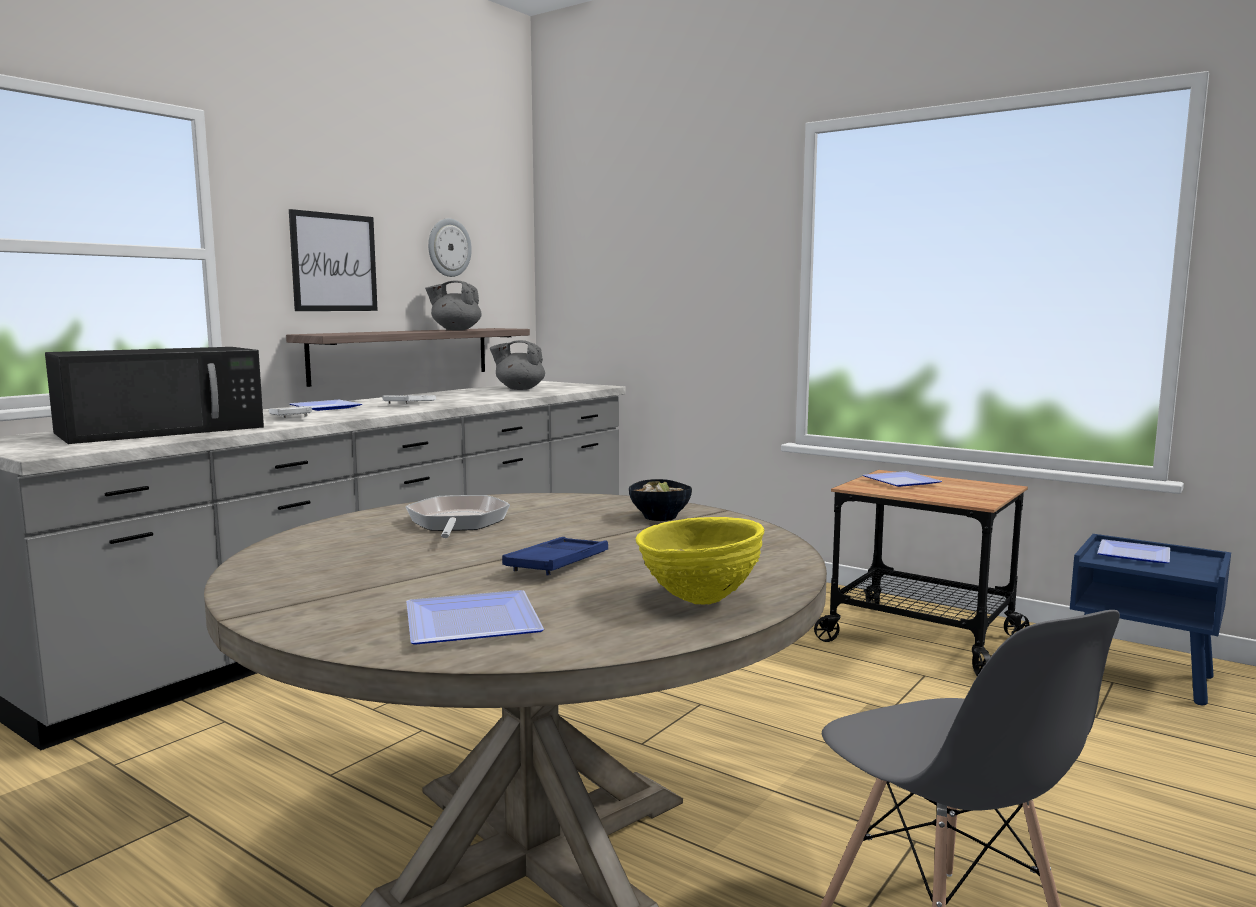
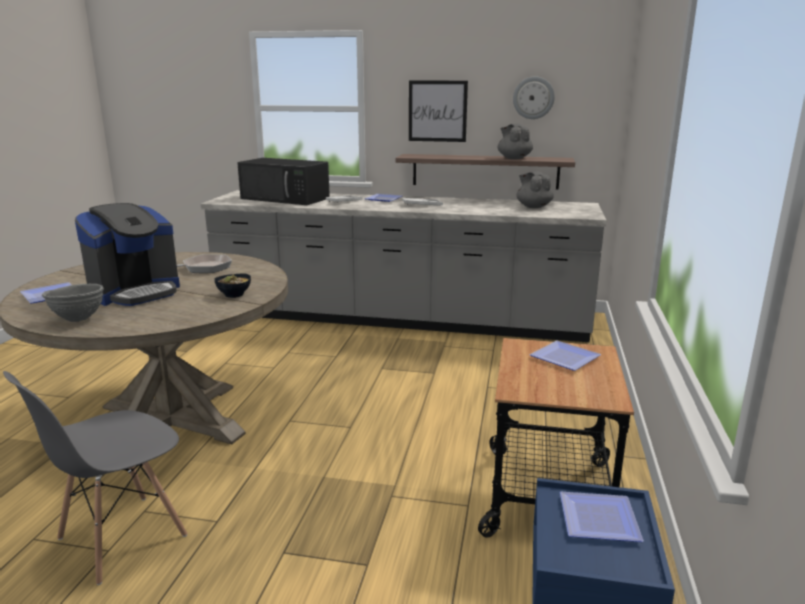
camera: 65 degrees right, 10 degrees up
(557, 563) = (135, 292): blue tray -> coffee machine
(699, 600) = (79, 319): yellow bowl -> grey bowl

